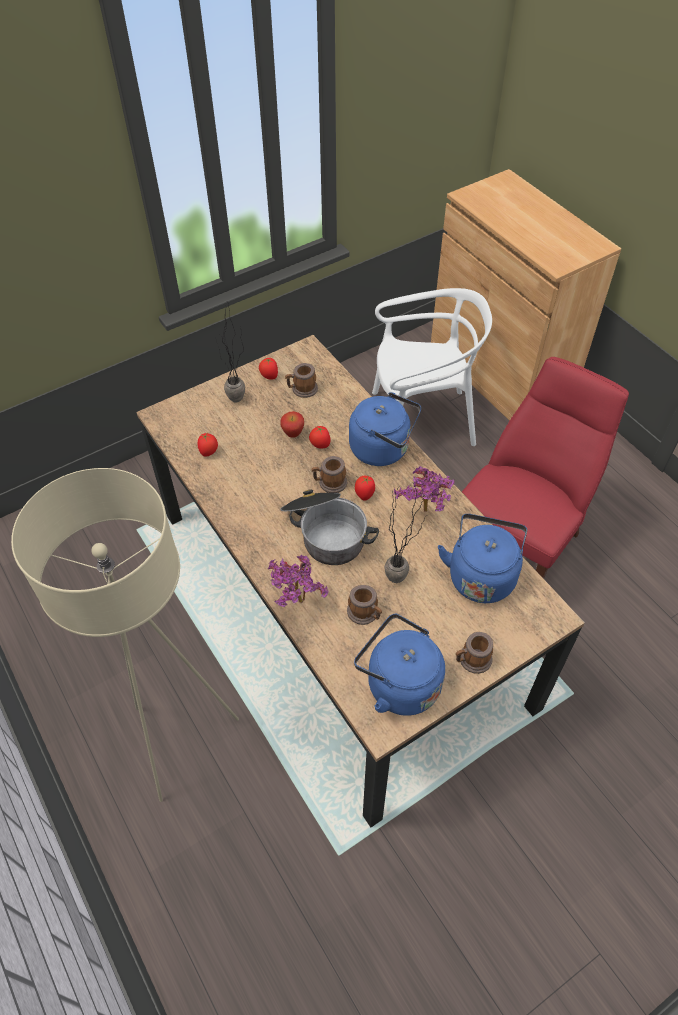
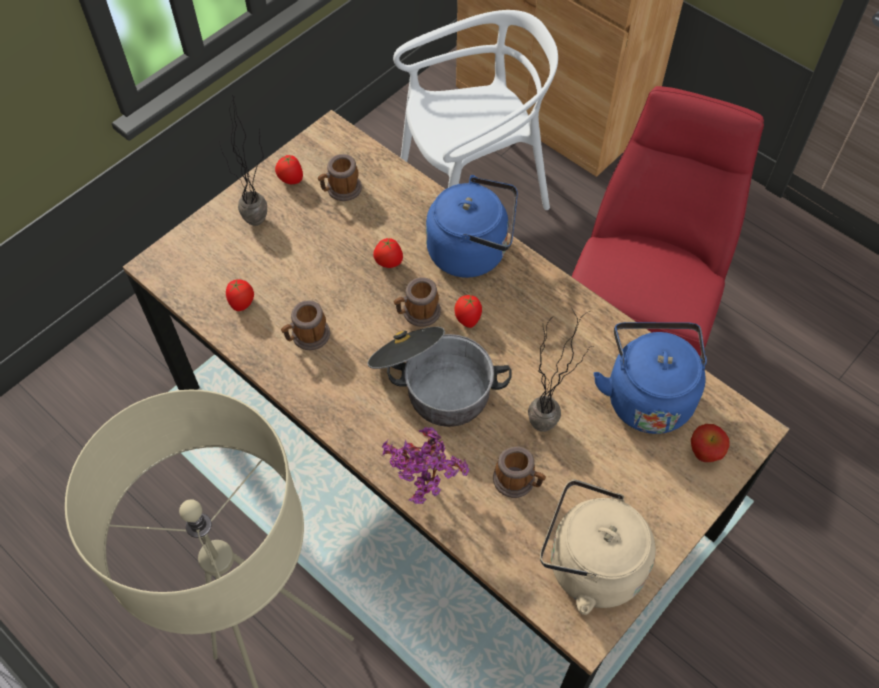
camera: 15 degrees left, 5 degrees up
(293, 434) = (348, 255): apple -> apple (703, 454)
(398, 683) = (589, 565): blue kettle -> beige kettle
(425, 514) = (553, 329): potted plant -> none
(472, 660) = (669, 511): mug -> mug (307, 337)

